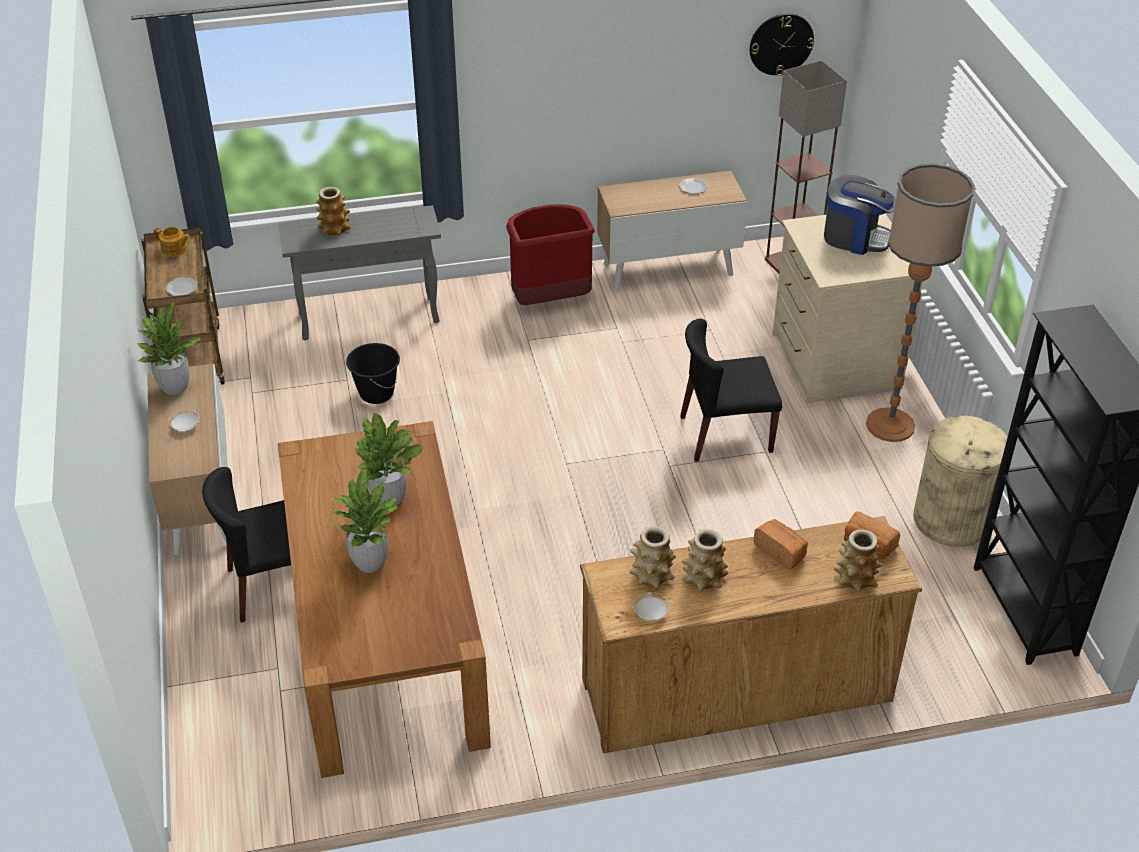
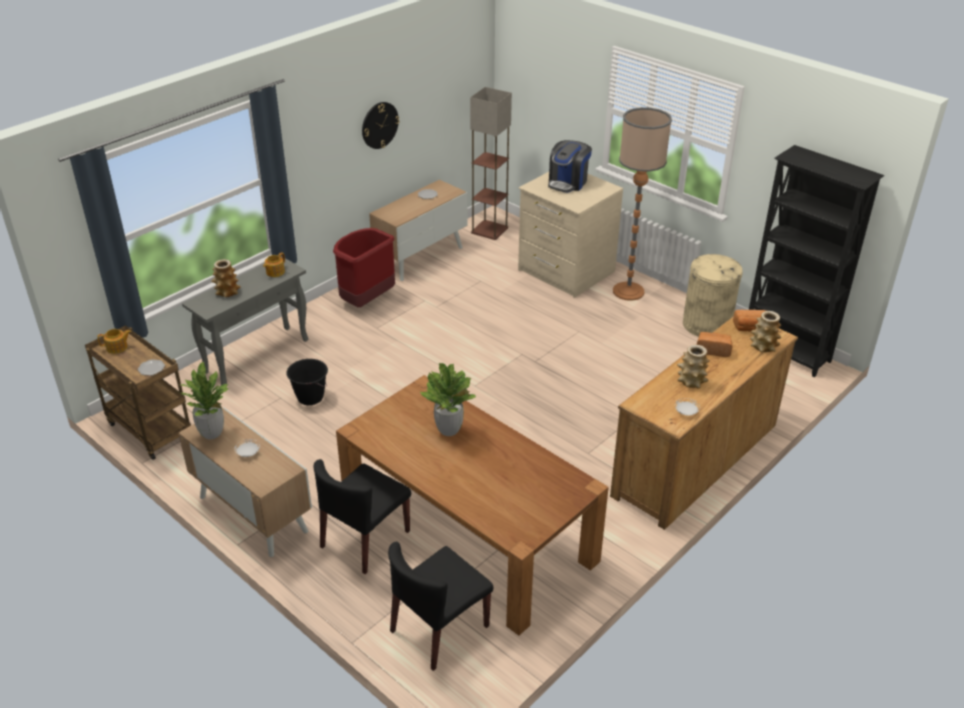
camera: 35 degrees left, 5 degrees down
(369, 563) = (479, 470): potted plant -> none
(405, 224) = (275, 272): none -> teapot
(651, 575) = (663, 393): vase -> none
(725, 434) = (548, 332): black chair -> black chair (439, 629)
(781, 44) = (456, 83): wall clock -> wall clock (379, 125)
(855, 237) = (568, 182): coffee machine -> coffee machine turned 135 degrees clockwise

